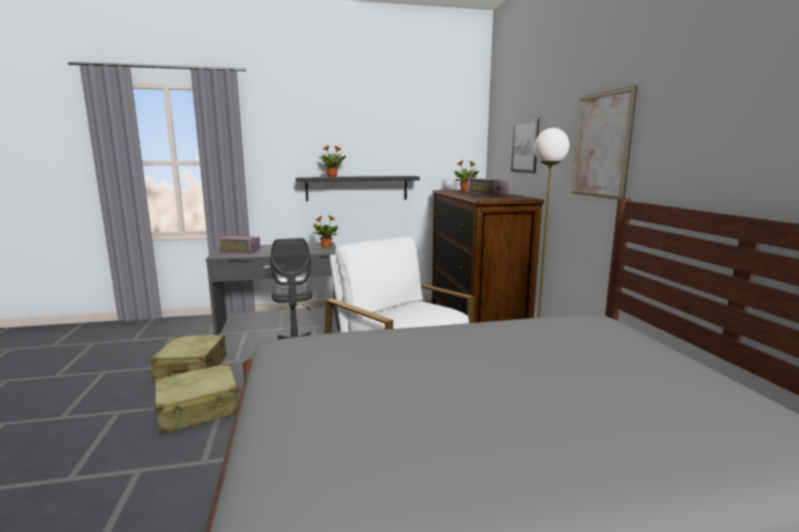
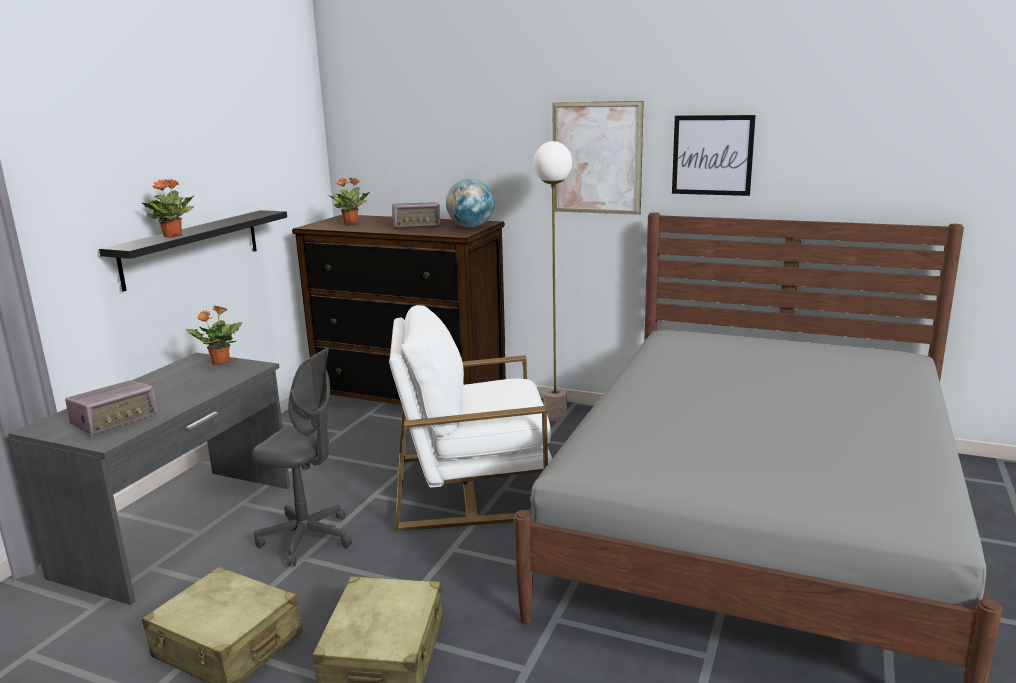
camera: 55 degrees left, 5 degrees up
(508, 198) = (471, 227): none -> globe
(524, 146) = (439, 154): picture -> picture (712, 155)

